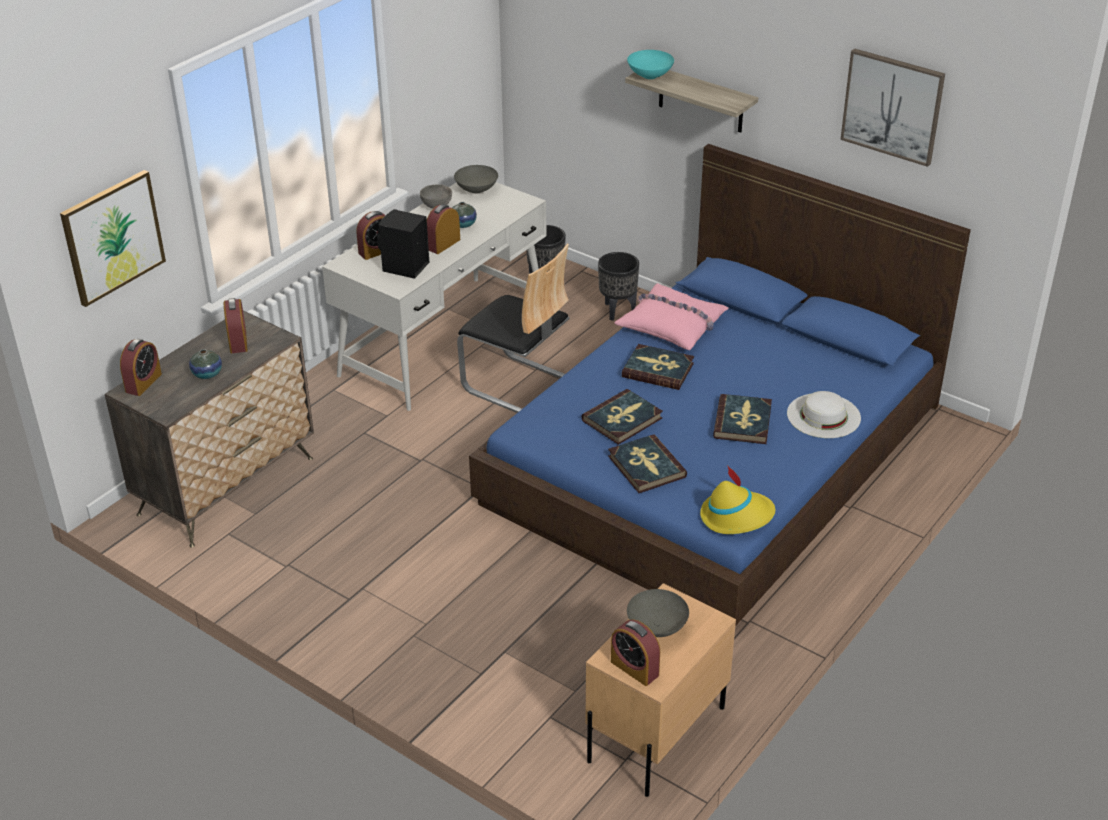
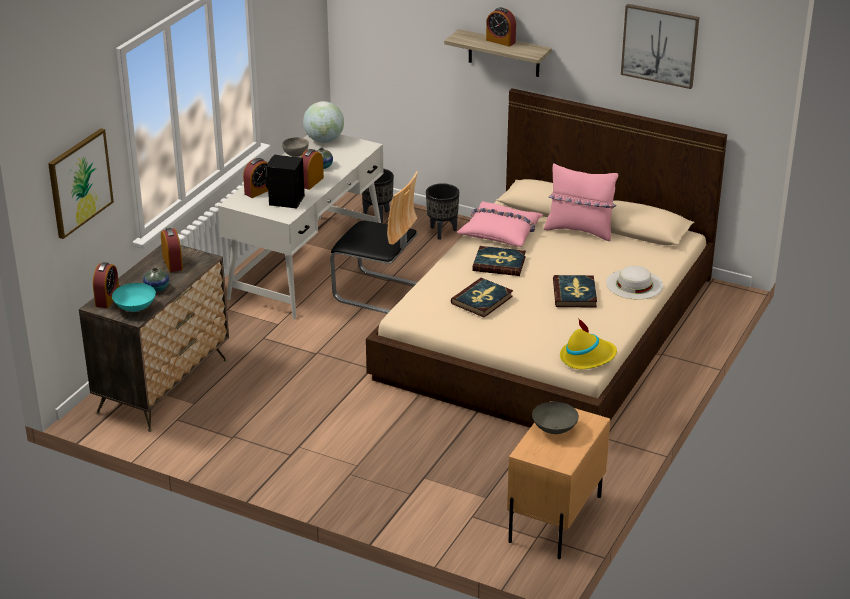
camera: 10 degrees left, 5 degrees down
(476, 189) = (324, 140): grey bowl -> globe
(634, 668) = (546, 456): alarm clock -> alarm clock (500, 41)
(646, 467) = (509, 331): book -> none
(649, 76) = (463, 38): turquoise bowl -> turquoise bowl (135, 308)
(715, 453) = (547, 327): blue bed -> beige bed
(772, 332) = (579, 230): none -> pink pillow

